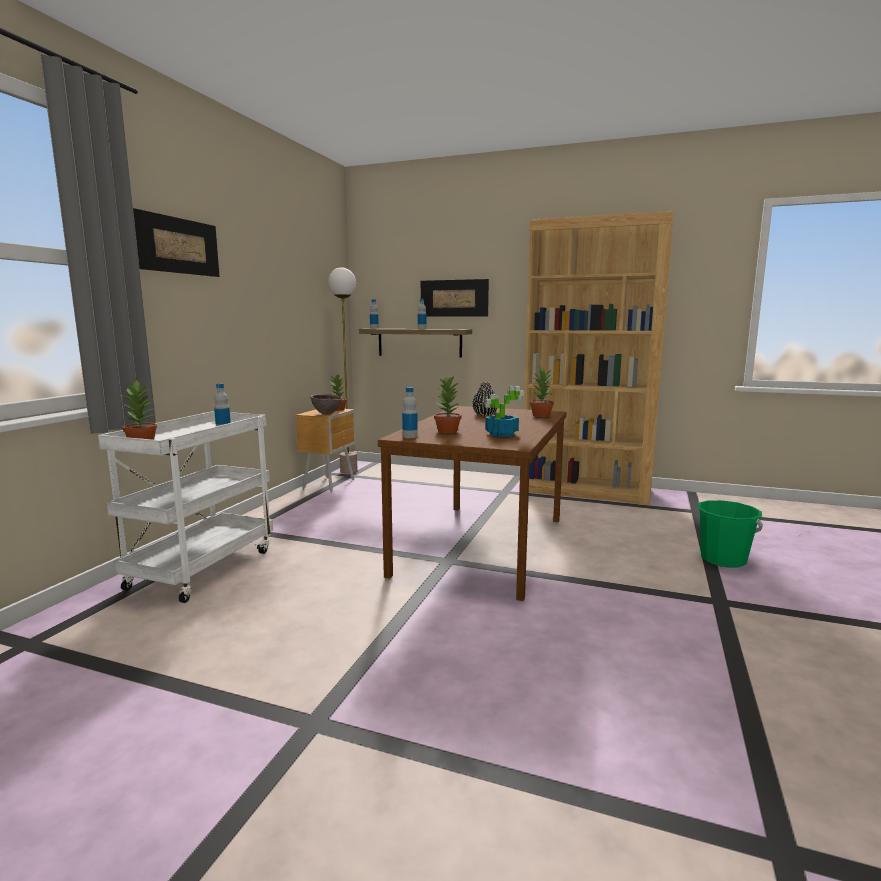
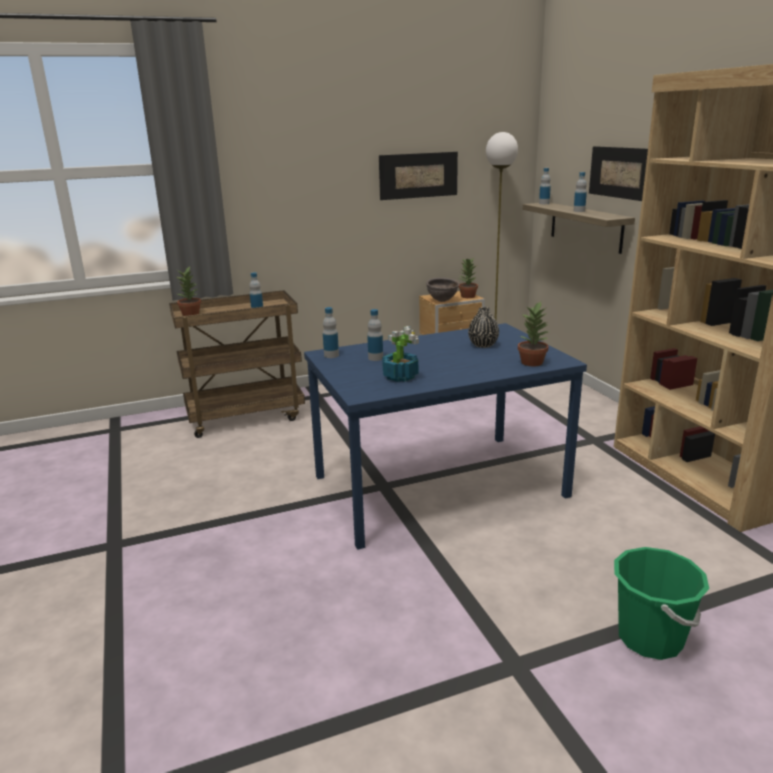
camera: 50 degrees right, 10 degrees up
(178, 245) = (272, 142): picture -> picture (418, 175)
(203, 567) = (246, 416): white cart -> brown cart
(447, 431) = (375, 358): potted plant -> bottle
(481, 544) = (439, 485): brown dining table -> blue dining table

